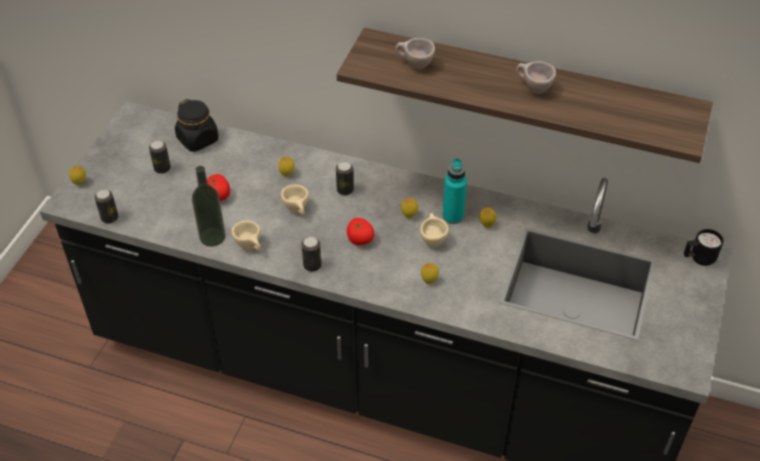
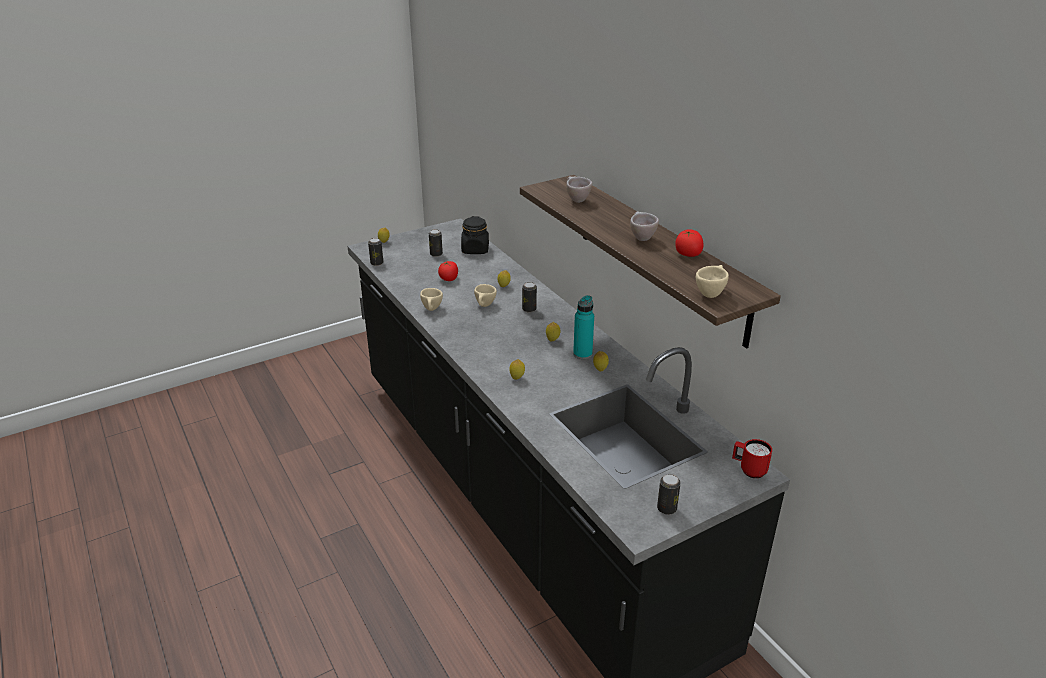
camera: 40 degrees right, 15 degrees down
(212, 237) = (417, 295): bottle -> none
(312, 265) = (454, 335): can -> can (666, 508)
(359, 239) = (502, 337): tomato -> tomato (688, 254)
(432, 239) = (550, 358): beige cup -> beige cup (710, 293)
(698, 259) = (748, 470): black mug -> red mug

